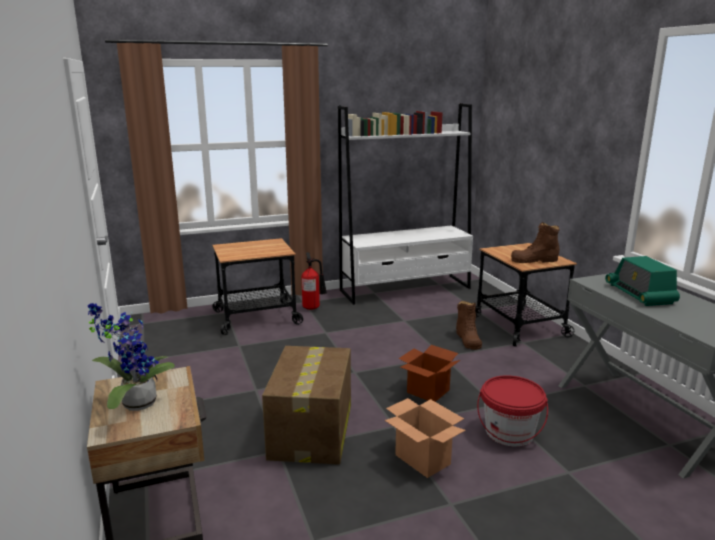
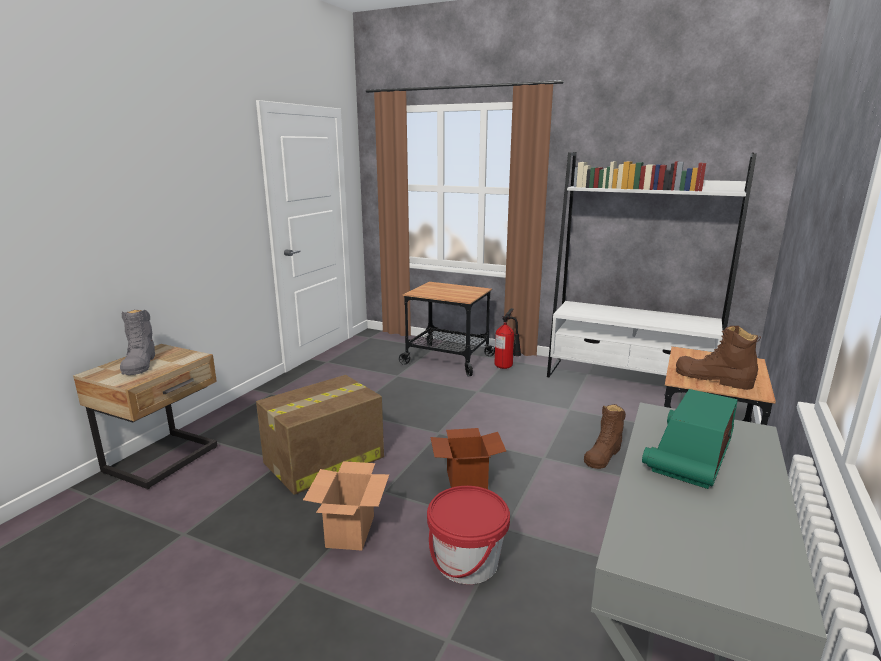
camera: 45 degrees right, 0 degrees up
(135, 403) = (140, 363): potted plant -> grey boot

